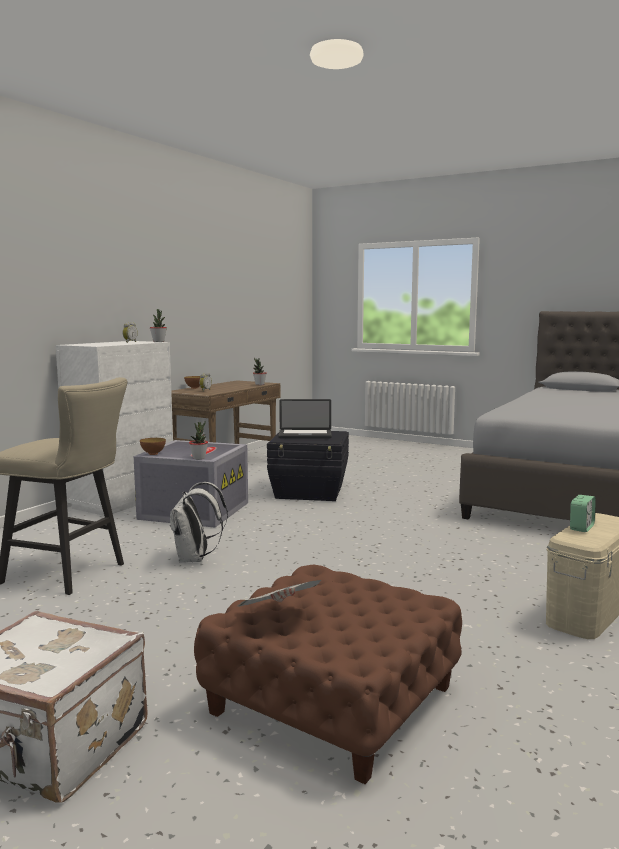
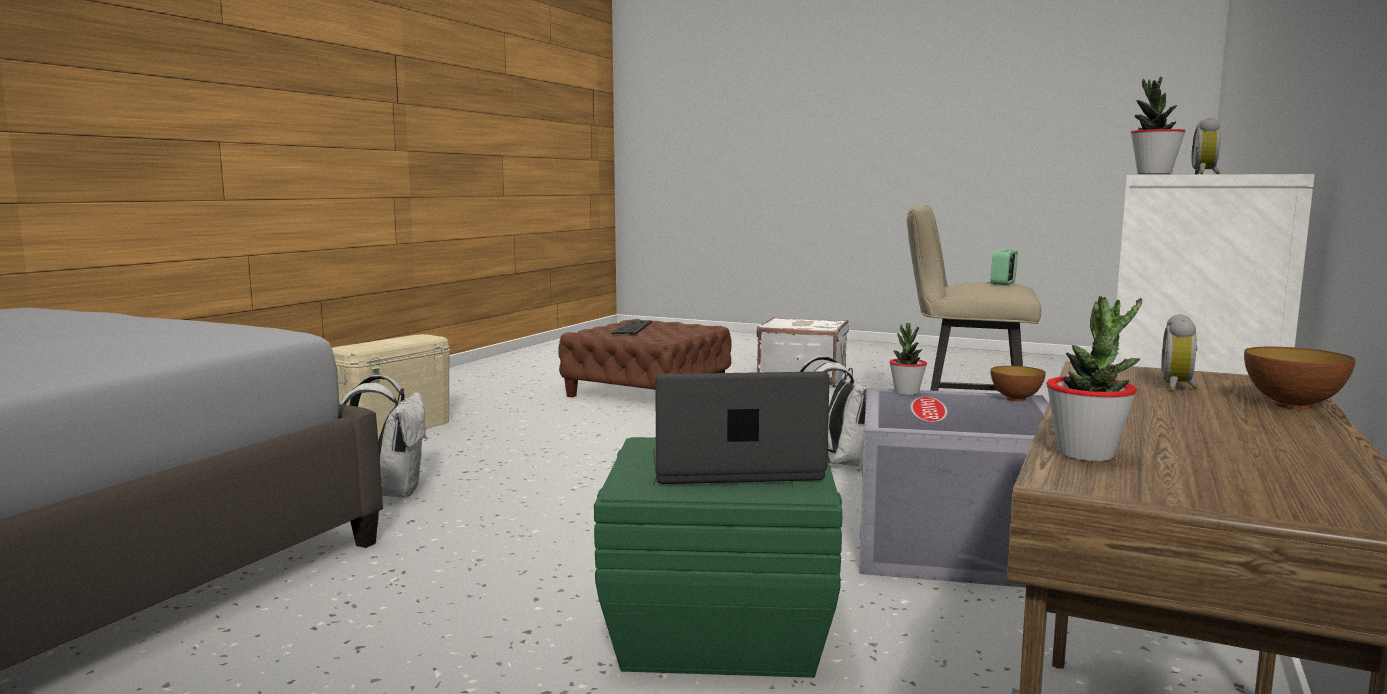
camera: 175 degrees right, 0 degrees up
(278, 616) = (680, 328): newspaper -> none
(310, 491) = (717, 627): black storage box -> green storage box
(354, 621) = (633, 328): none -> keyboard
(491, 544) = (392, 492): none -> white backpack
(581, 528) = (401, 342): alarm clock -> alarm clock (1003, 283)

